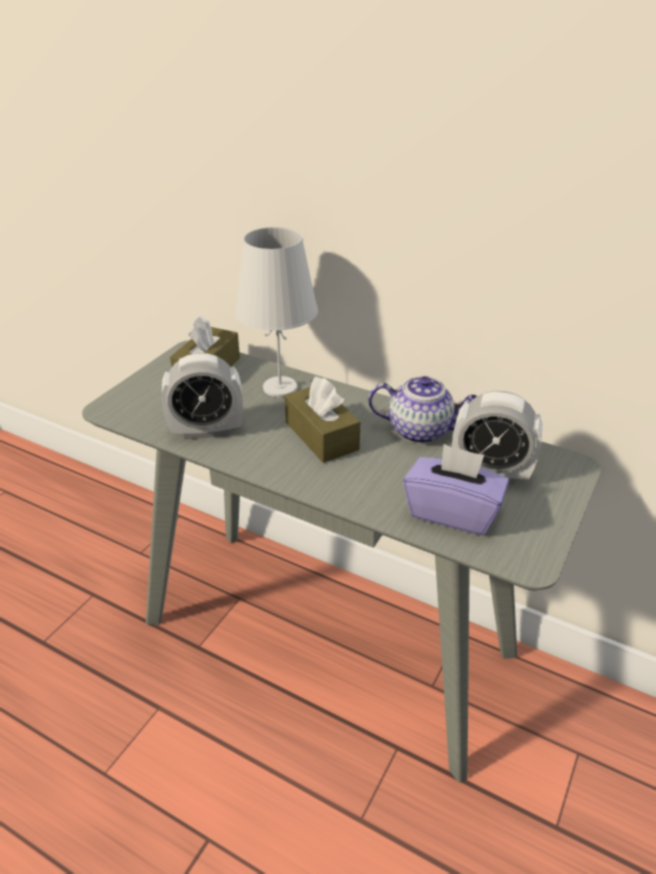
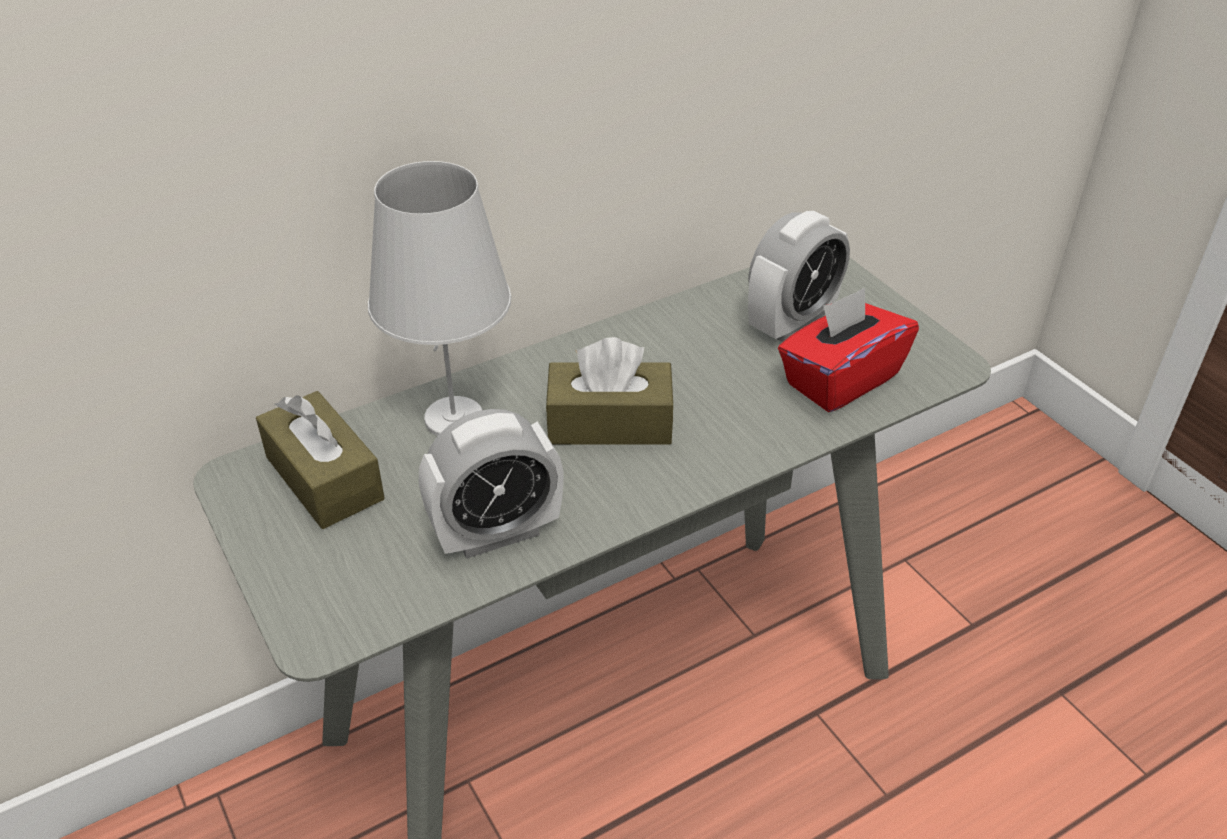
camera: 60 degrees left, 5 degrees up
(206, 431) = (496, 533): alarm clock -> alarm clock turned 45 degrees clockwise
(421, 430) = (670, 336): teapot -> none
(452, 512) = (840, 379): purple tissue box -> red tissue box

